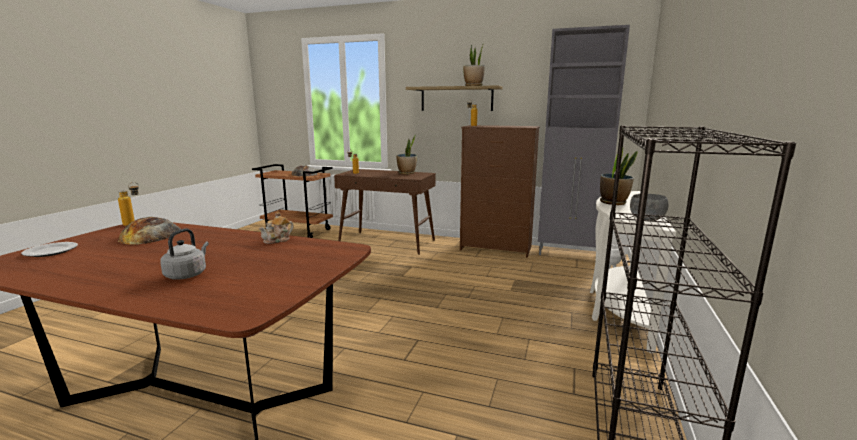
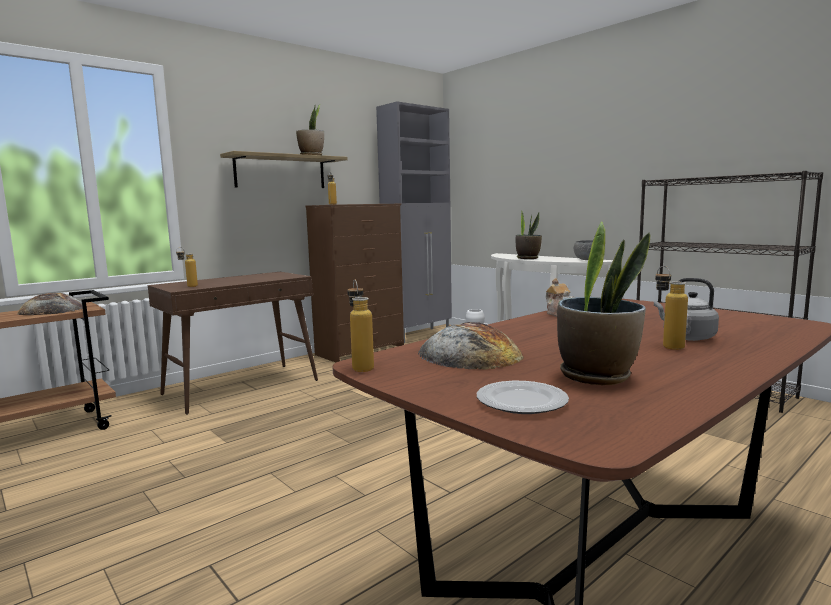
camera: 60 degrees left, 5 degrees down
(160, 270) = (667, 345): none -> bottle
(407, 173) = (254, 276): potted plant -> potted plant (597, 376)

